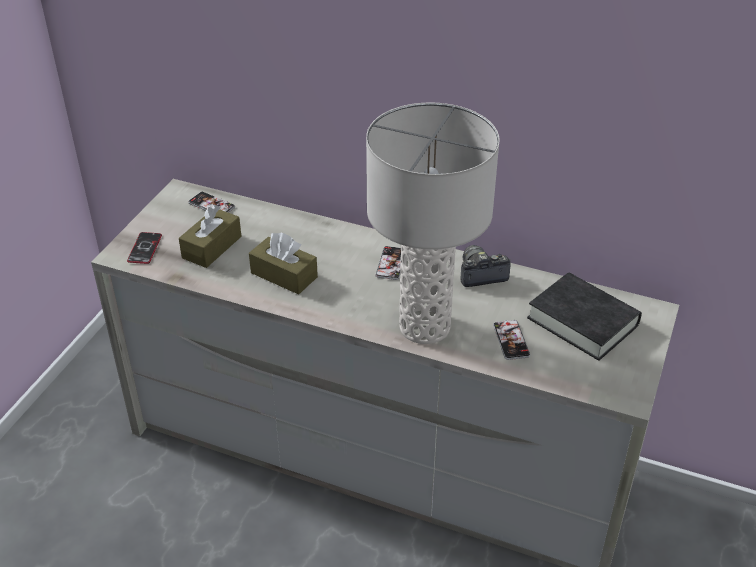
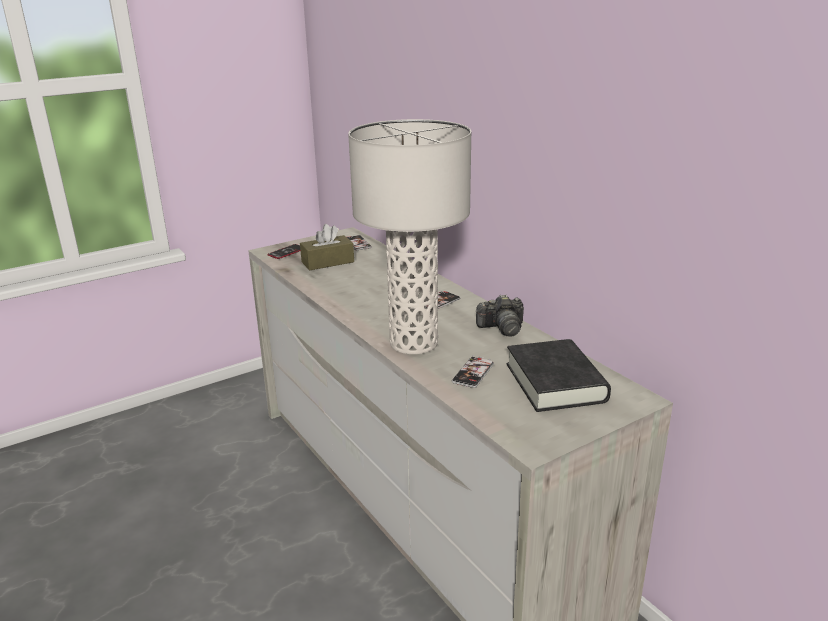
camera: 35 degrees right, 15 degrees down
(284, 275) = (353, 287): brown tissue box -> none
(481, 275) = (502, 328): camera -> camera turned 150 degrees clockwise

